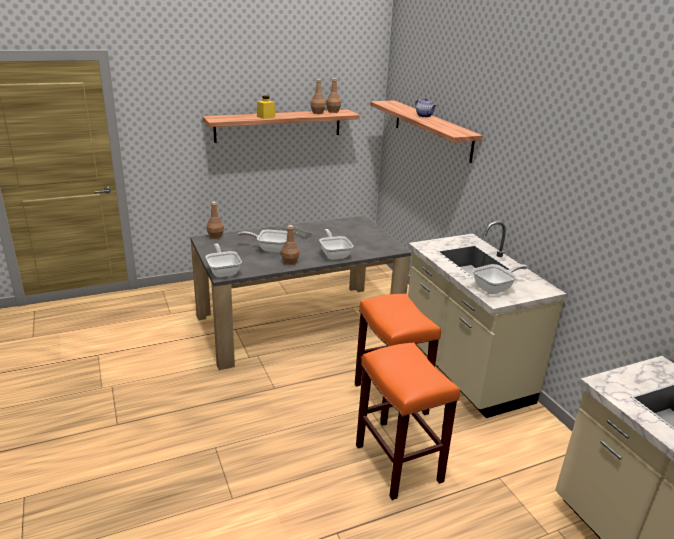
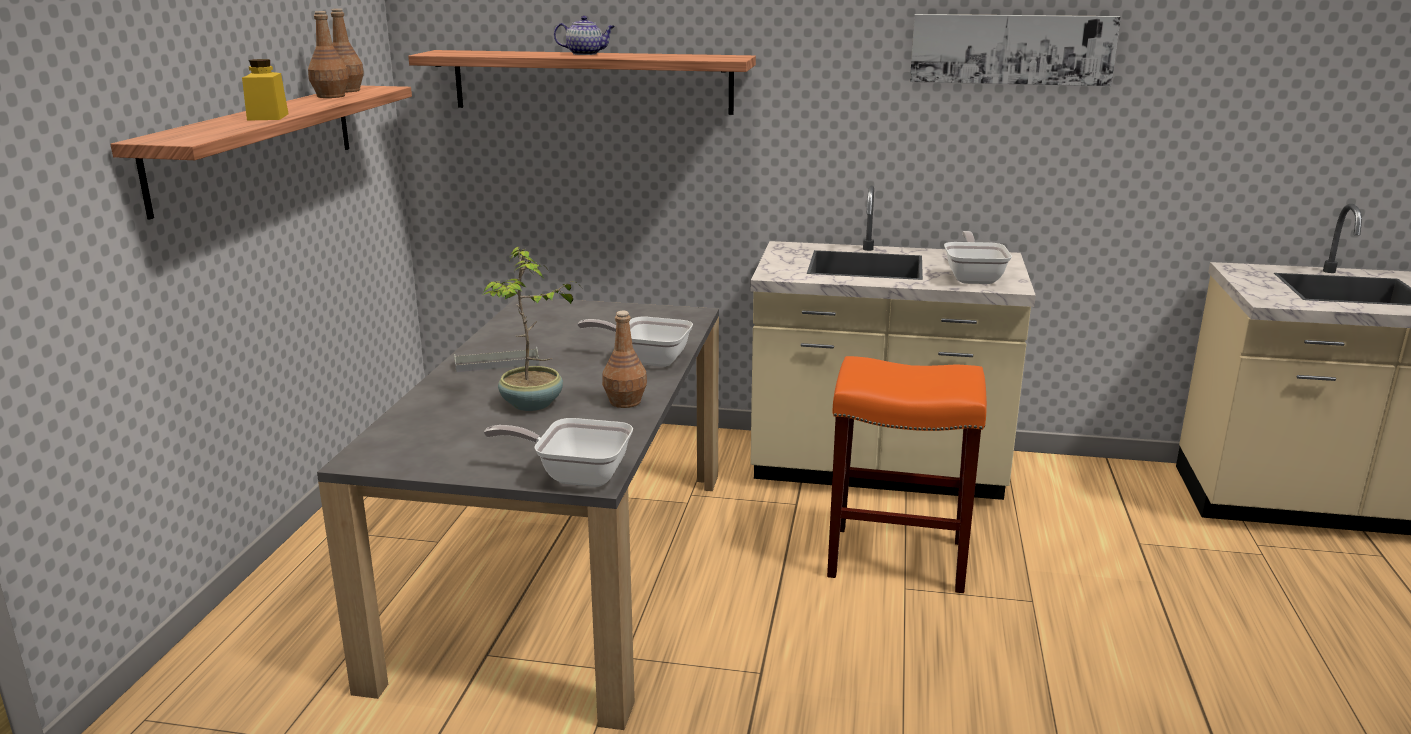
camera: 55 degrees left, 5 degrees down
(215, 236) = (371, 443): brown bottle -> none
(269, 248) = (532, 404): frying pan -> potted plant
(399, 464) = (1070, 613): orange stool -> none
(583, 168) = (1011, 49): none -> picture

